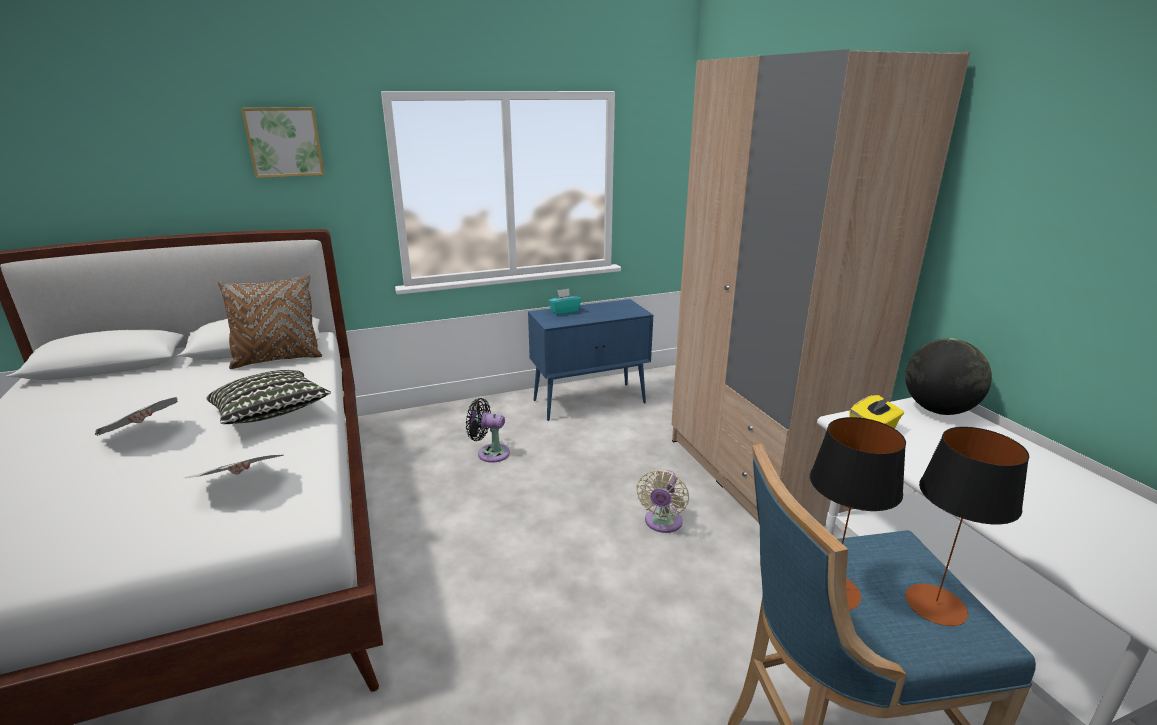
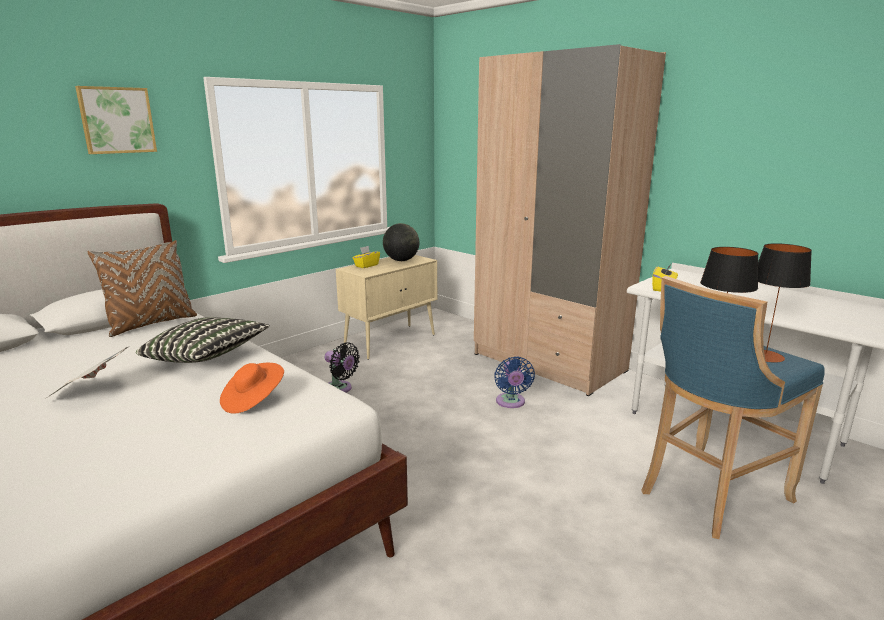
camera: 25 degrees left, 5 degrees down
(242, 485) = (253, 401): newspaper -> orange hat
(490, 453) = (340, 389): black fan -> black fan turned 135 degrees counterclockwise
(564, 311) = (366, 265): turquoise tissue box -> yellow tissue box
(590, 401) = (391, 341): blue cabinet -> beige cabinet
(662, 523) = (511, 402): beige fan -> blue fan
(938, 410) = (683, 275): globe -> globe (401, 260)

